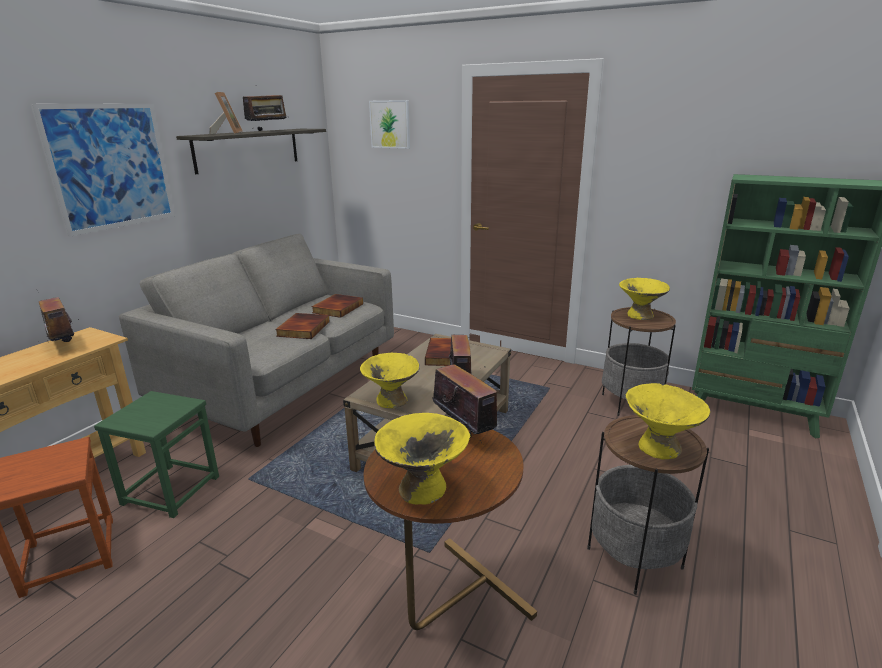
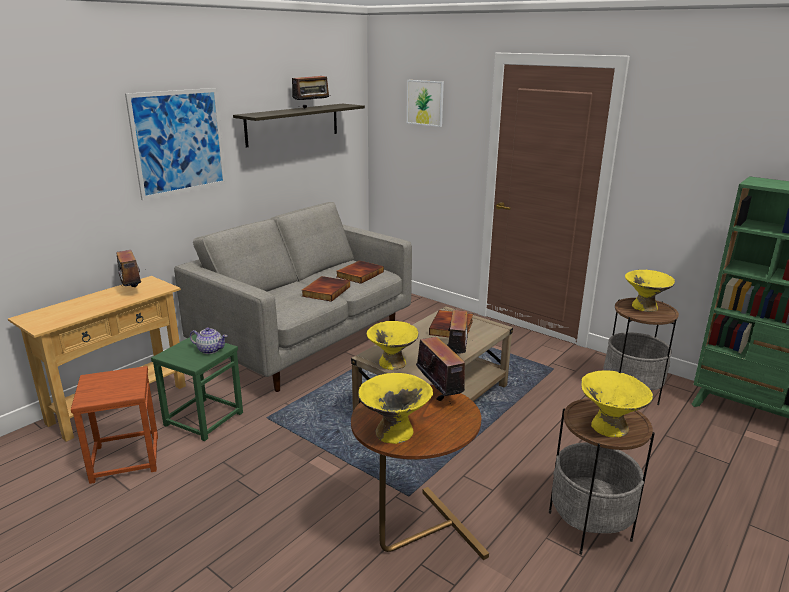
camera: 10 degrees right, 0 degrees up
(171, 408) = (210, 350): none -> teapot
(228, 133) = (276, 111): picture frame -> none

